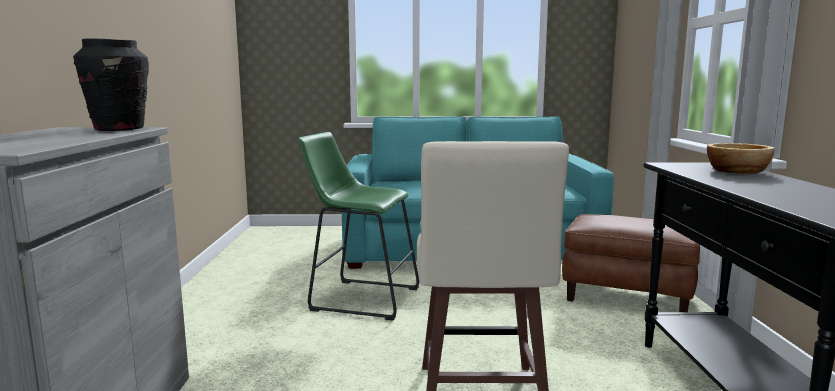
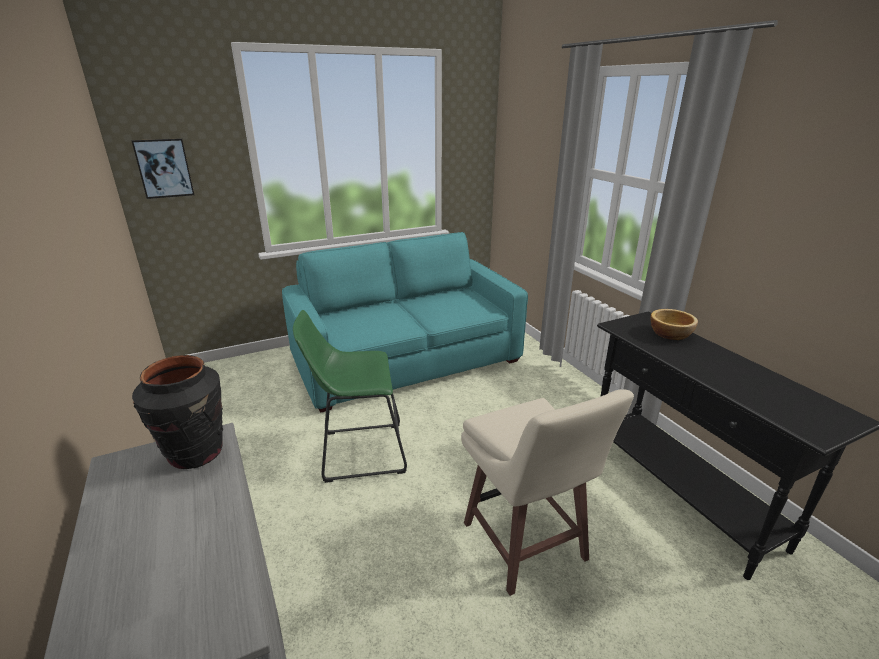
camera: 25 degrees left, 15 degrees up
(276, 36) = (164, 168): none -> picture
(628, 295) = (552, 391): brown ottoman -> none

